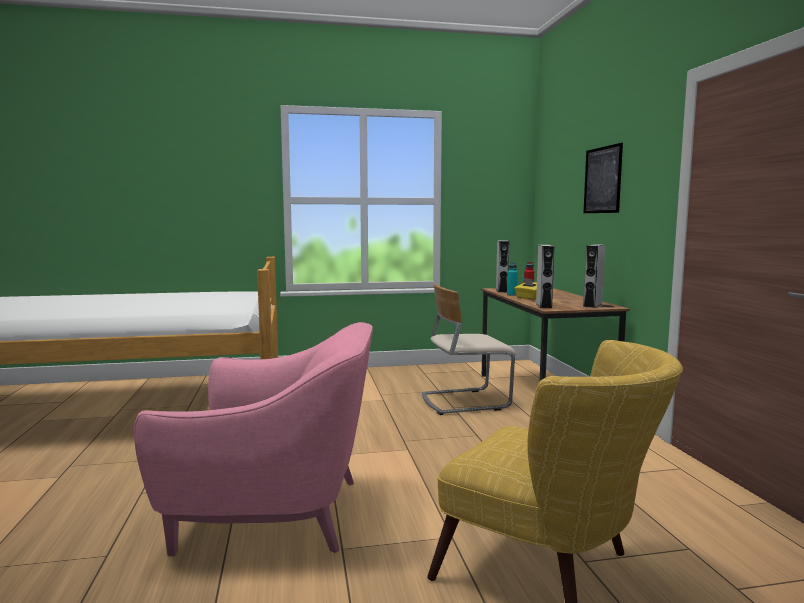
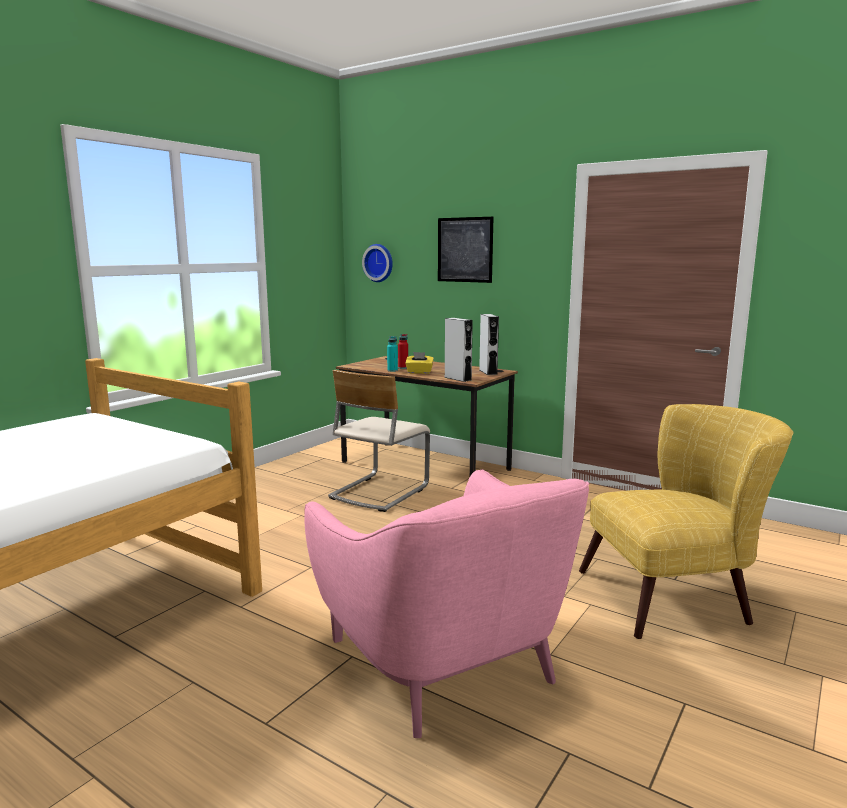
camera: 45 degrees left, 5 degrees up
(274, 513) = (443, 660): pink armchair -> pink armchair turned 105 degrees clockwise
(501, 291) = (366, 367): grey speaker -> none
(552, 198) = (379, 263): none -> wall clock

